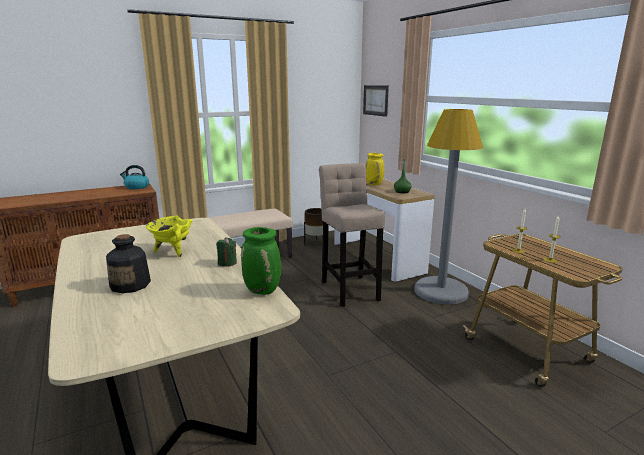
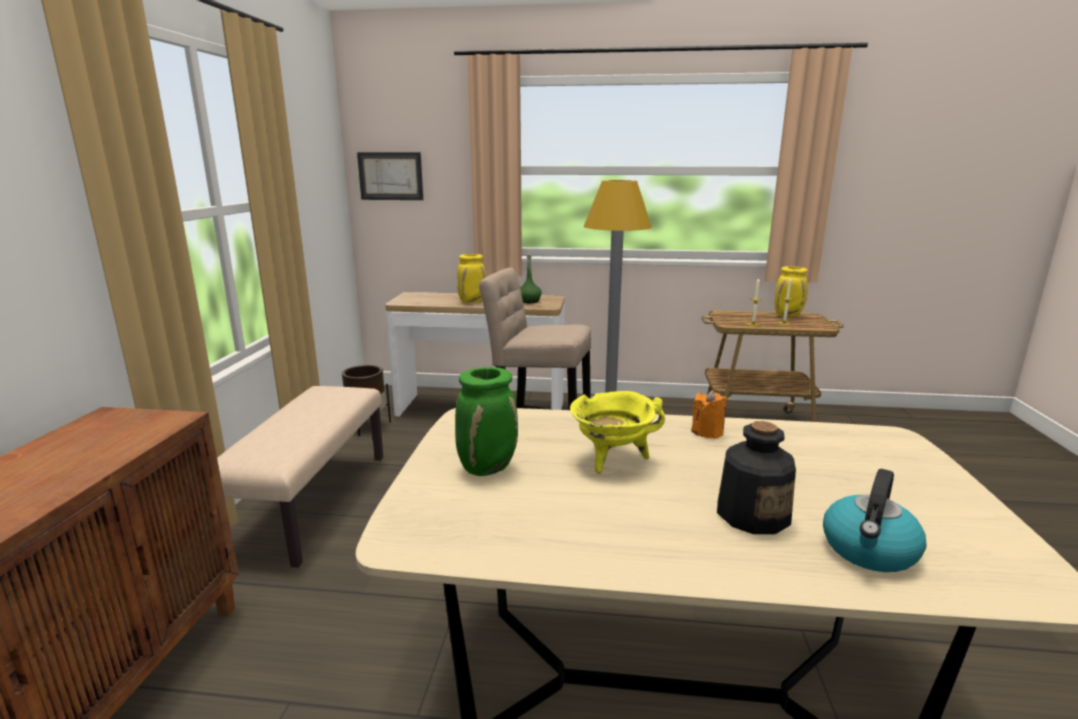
camera: 55 degrees left, 0 degrees up
(136, 187) = (109, 422): kettle -> kettle (869, 551)
(227, 263) = (707, 432): green candle -> orange candle
(263, 290) = (828, 431): green vase -> green vase (488, 467)
(580, 257) = (788, 315): none -> yellow vase

